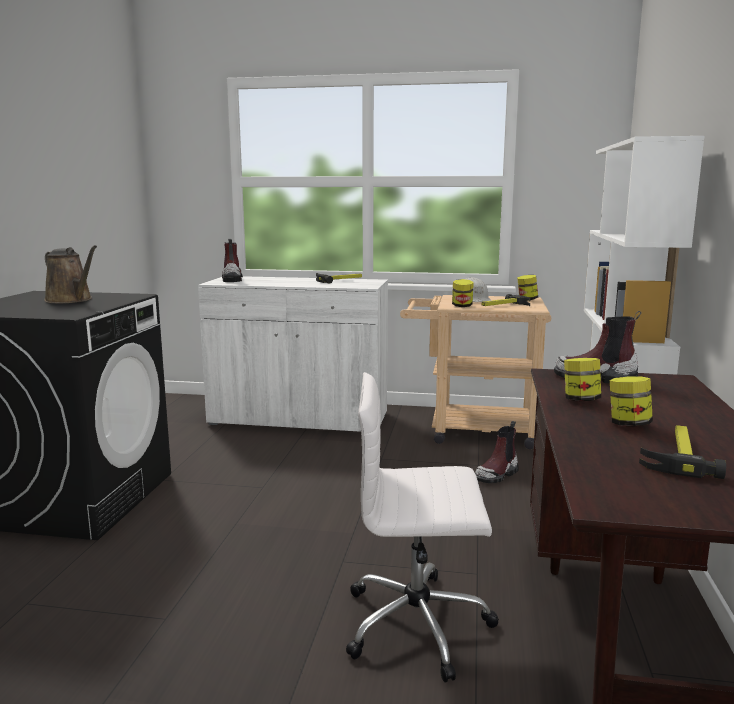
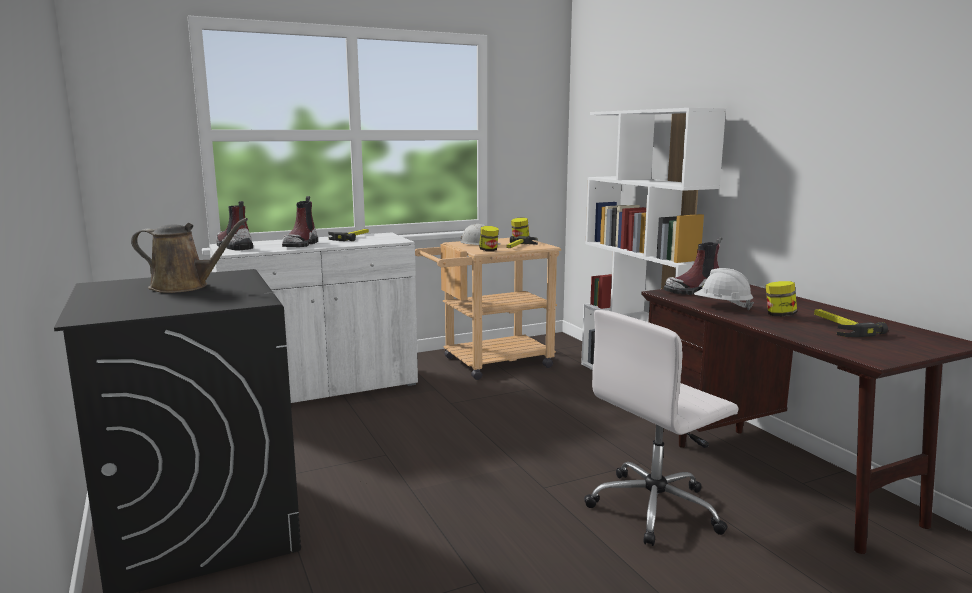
camera: 35 degrees left, 0 degrees up
(497, 475) = (554, 392): boot -> boot (301, 244)
(580, 400) = (722, 306): jar -> white hard hat

